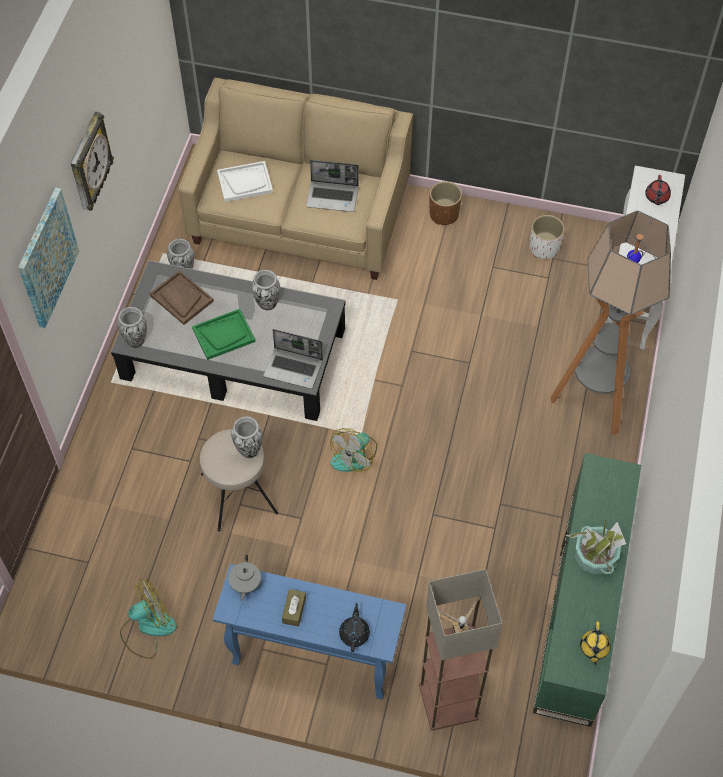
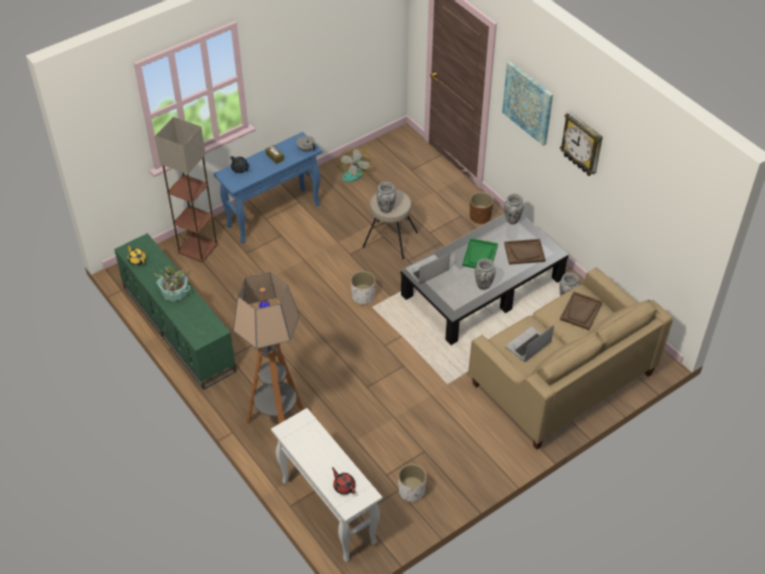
camera: 130 degrees right, 10 degrees down
(245, 182) = (580, 311): white tray -> brown tray
(354, 455) = (362, 297): fan -> white planter
(443, 215) = (493, 456): brown planter -> brown planter (480, 216)

